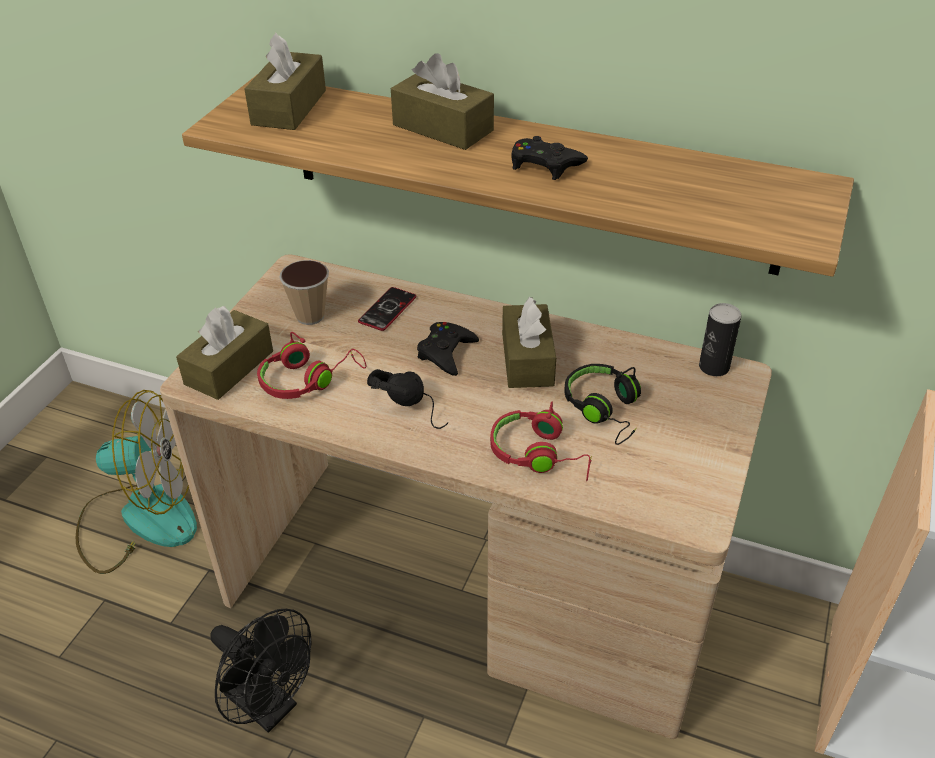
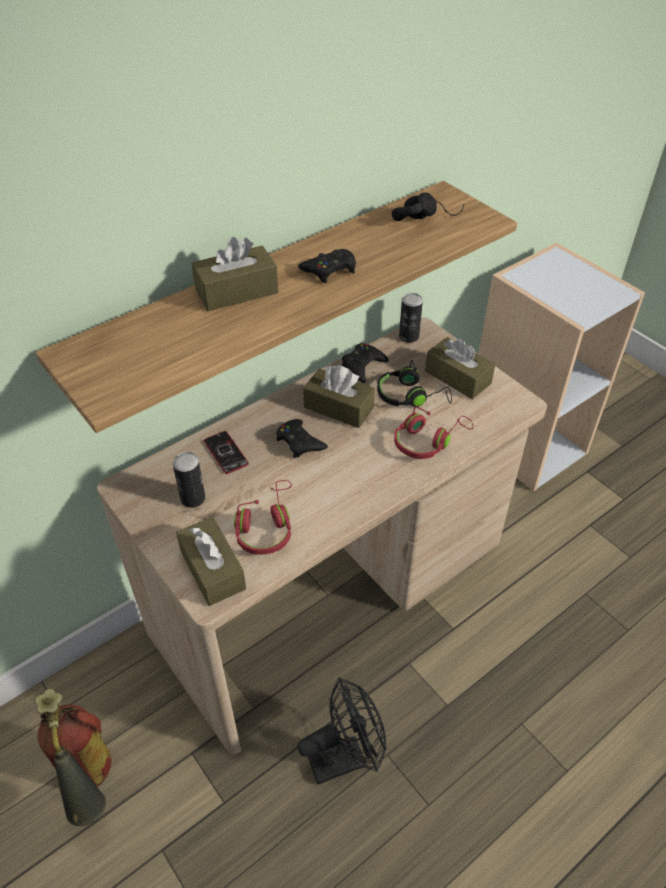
camera: 60 degrees left, 5 degrees up
(140, 518) = (93, 789): fan -> fire extinguisher
(289, 107) = (119, 352): brown tissue box -> brown tissue box (457, 377)
(310, 316) = (193, 498): cup -> can
(414, 405) = (339, 480): black headphones -> black headphones (425, 217)
(617, 350) = (363, 366): none -> black game controller

